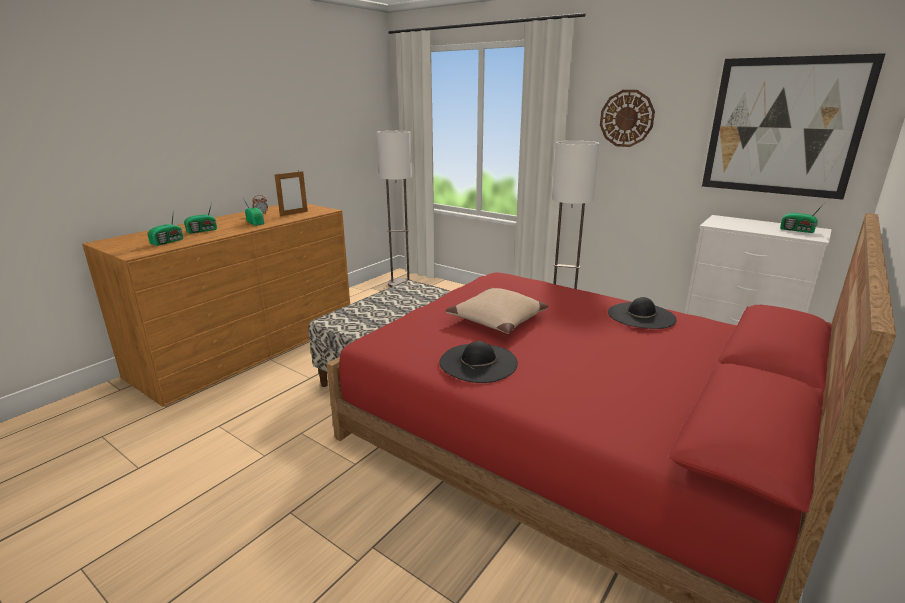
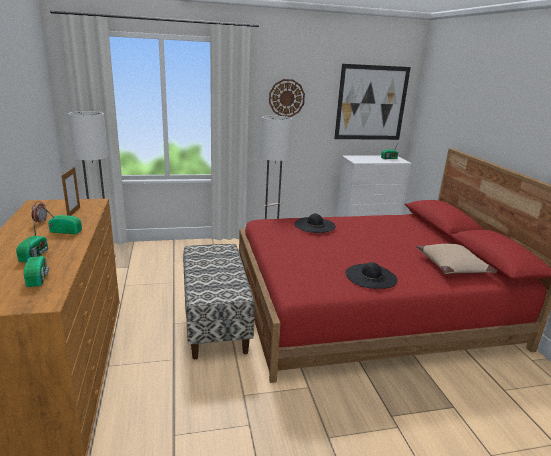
camera: 50 degrees left, 0 degrees up
(498, 319) = (325, 249): beige pillow -> beige pillow (453, 266)
(641, 315) = (372, 222): black hat -> black hat (315, 225)

